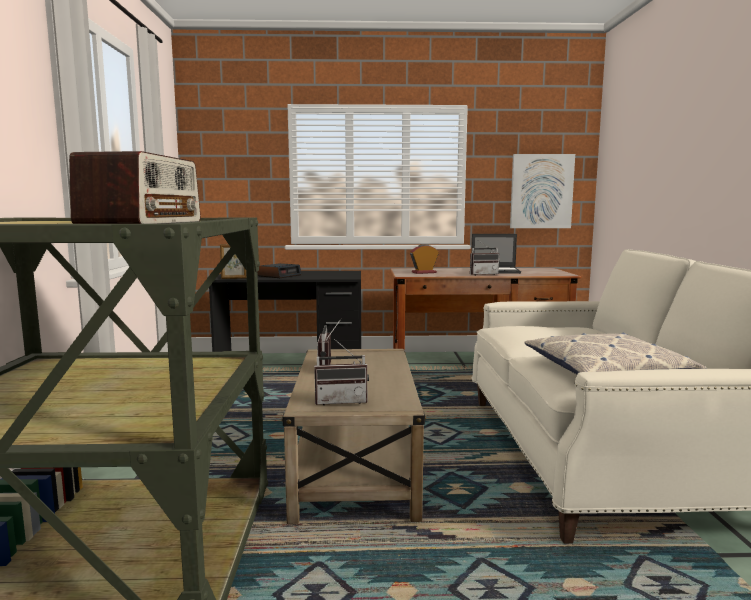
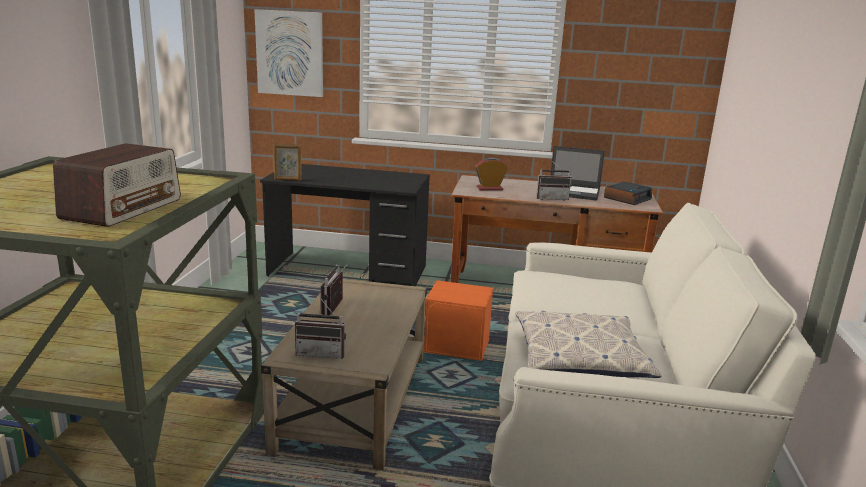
camera: 10 degrees right, 10 degrees up
(279, 275) = (336, 178): alarm clock -> alarm clock (627, 198)
(427, 410) = (458, 345): none -> orange storage box
(541, 191) = (649, 97): picture -> picture (290, 53)

